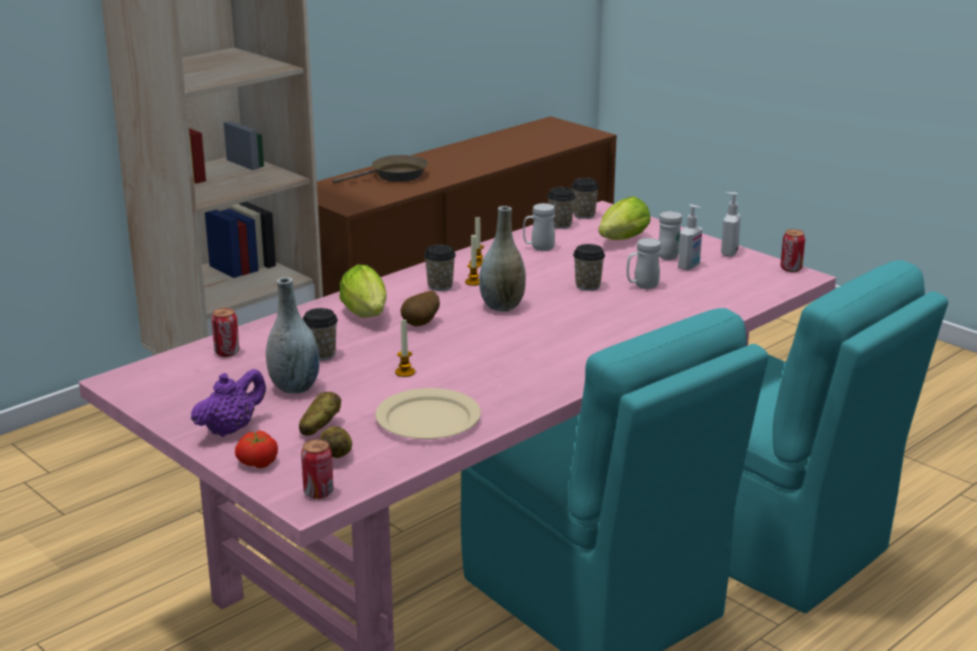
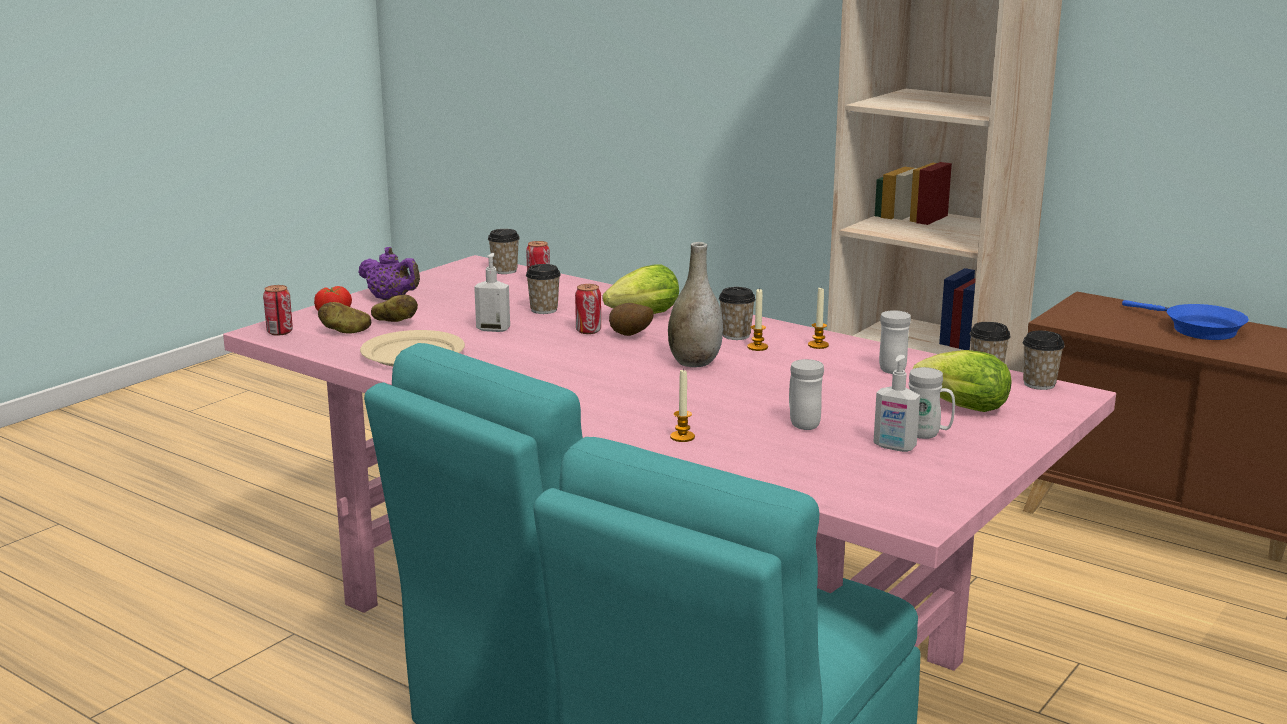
camera: 80 degrees right, 5 degrees down
(294, 387) = (472, 308): grey vase -> none
(395, 176) = (1197, 329): brown frying pan -> blue frying pan
(405, 372) = (512, 339): candle -> candle (682, 437)
(588, 286) = (782, 396): cup -> cup (504, 271)
(728, 253) = (973, 470): soap dispenser -> soap dispenser (493, 329)
(791, 269) = (941, 512): can -> can (588, 331)

